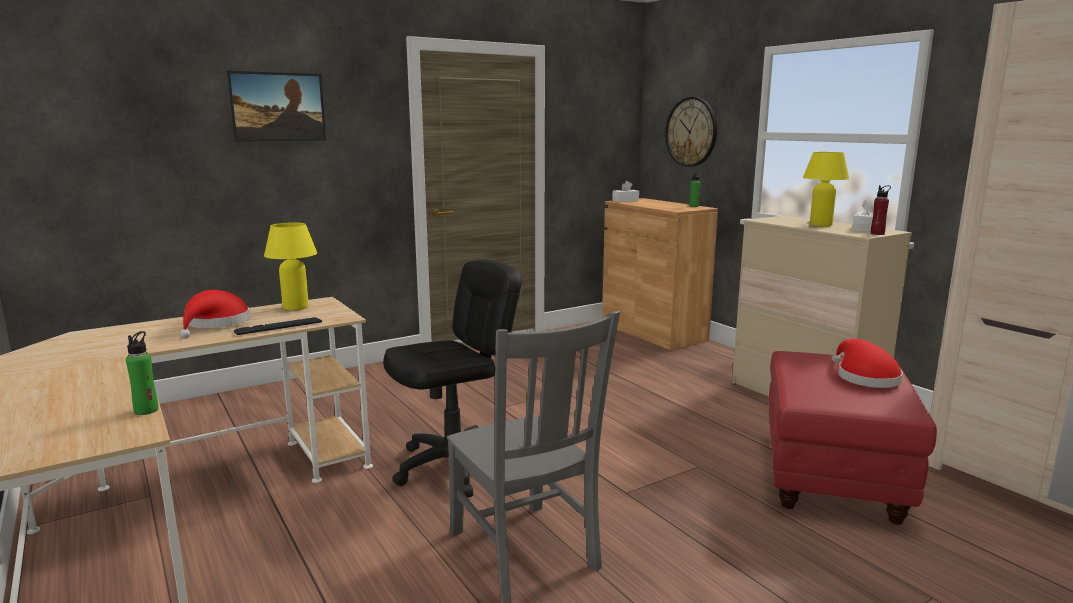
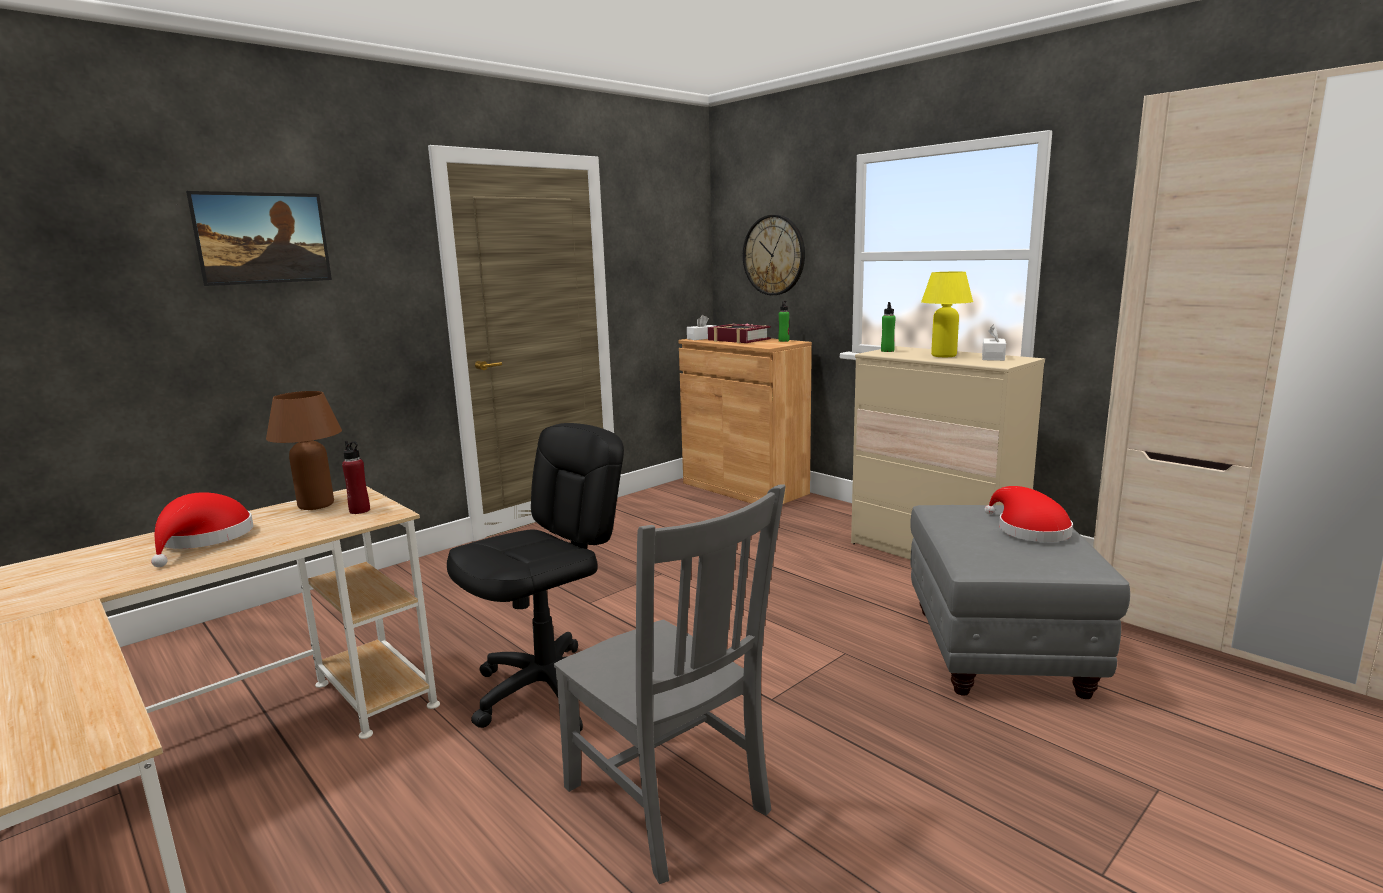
camera: 10 degrees left, 0 degrees up
(146, 410) = (115, 698): green bottle -> green bottle (887, 351)
(278, 327) = (298, 537): keyboard -> none
(295, 307) = (316, 505): yellow table lamp -> brown table lamp
(655, 203) = (738, 340): none -> book
(833, 478) = (999, 650): red ottoman -> grey ottoman
(877, 234) = (1012, 362): red bottle -> red bottle (360, 510)

